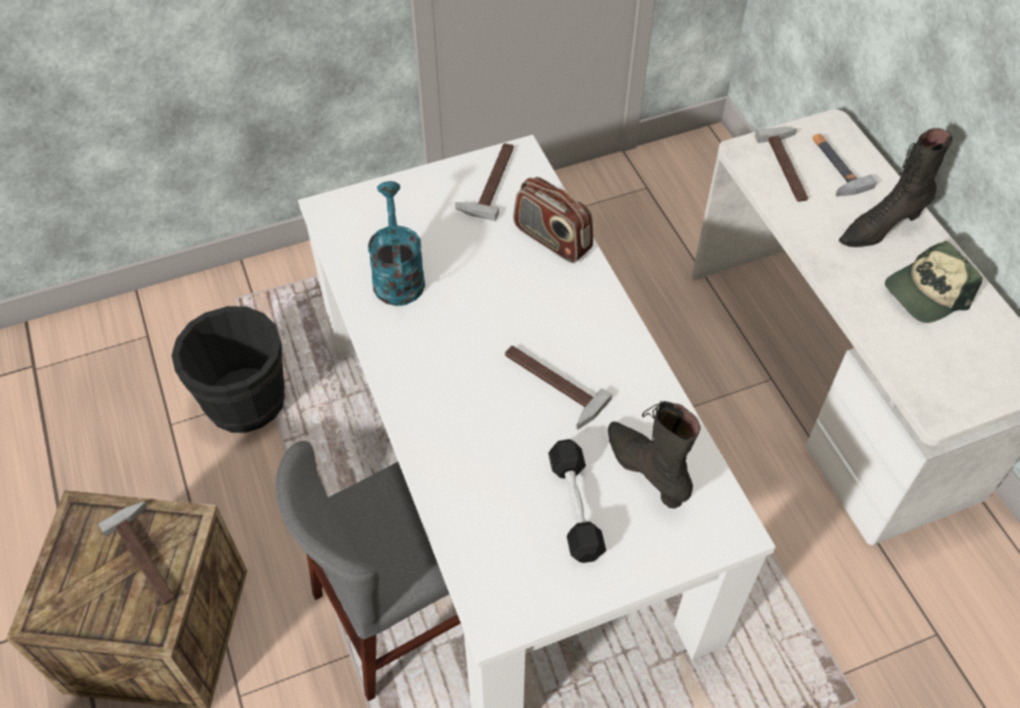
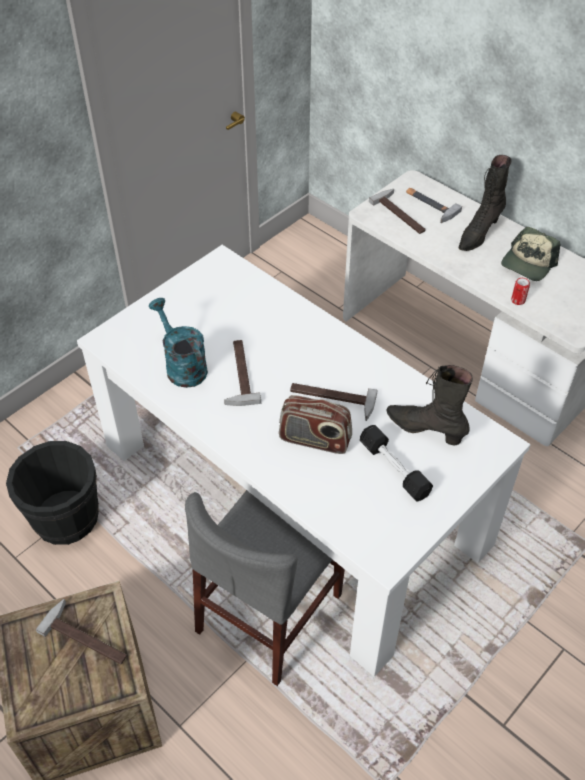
camera: 25 degrees left, 5 degrees down
(489, 181) = (210, 283): hammer -> hammer (238, 374)
(551, 239) = (276, 307): radio -> radio (315, 440)
(881, 340) = (518, 300): none -> can

